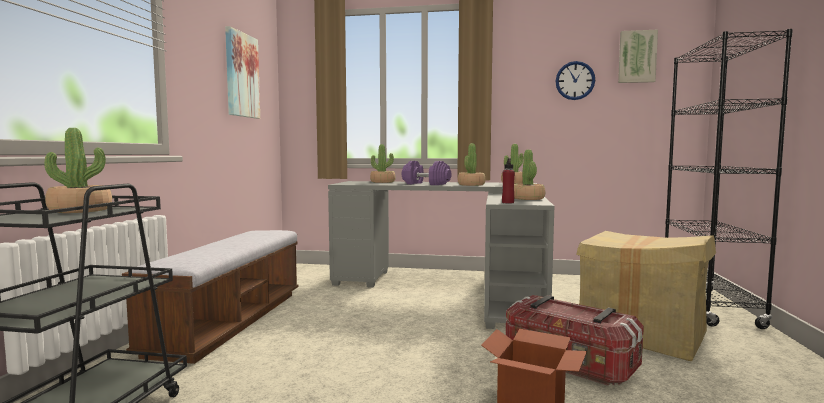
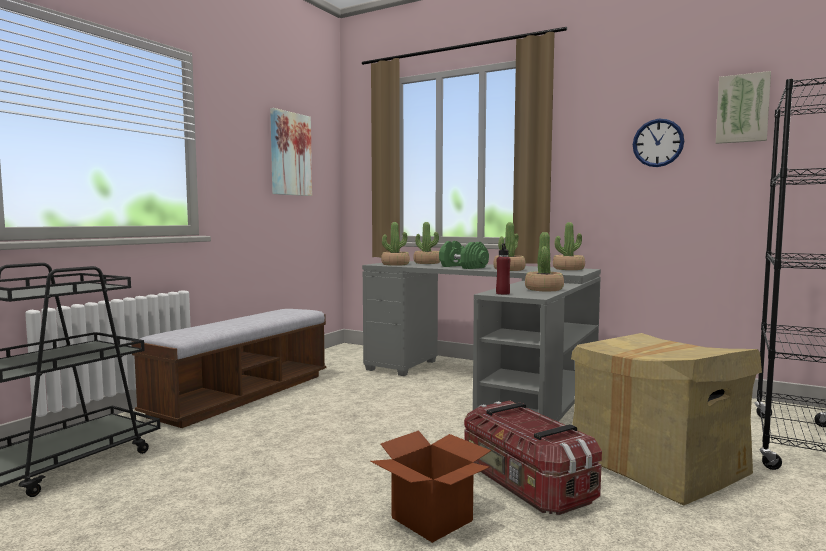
camera: 20 degrees right, 0 degrees up
(80, 210) = (69, 286): potted plant -> potted plant (395, 264)
(425, 184) = (462, 267): purple dumbbell -> green dumbbell

